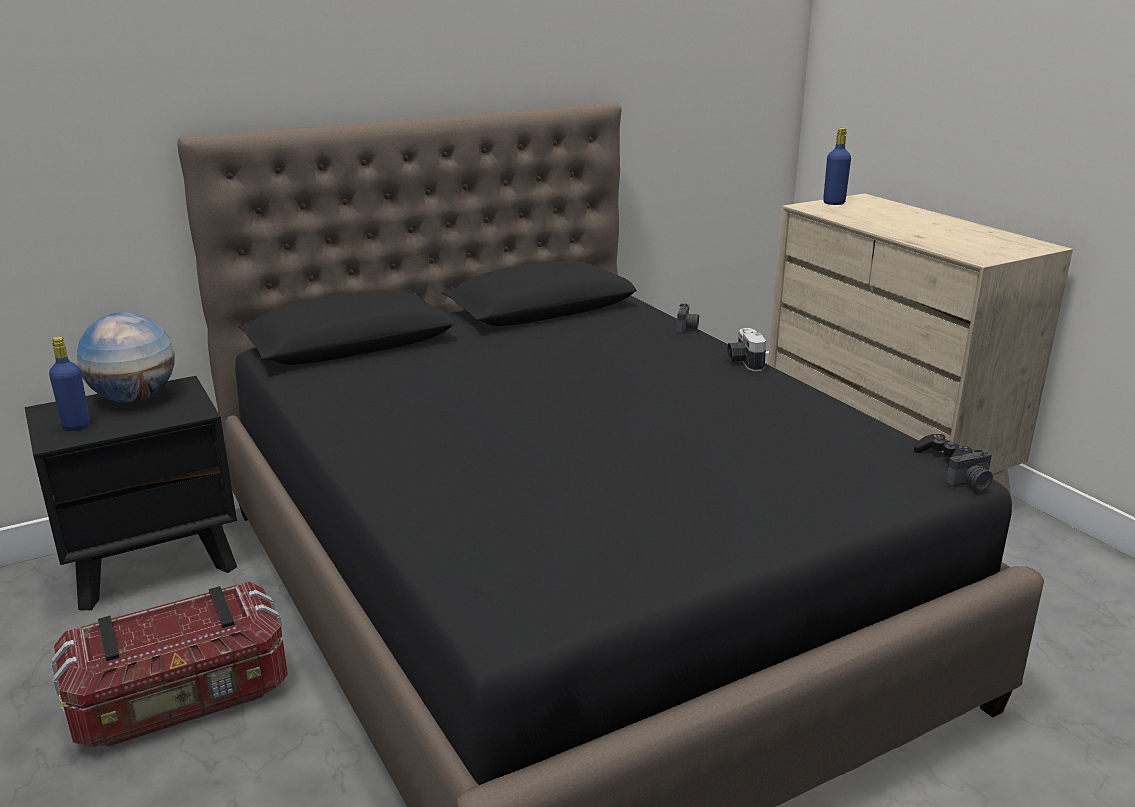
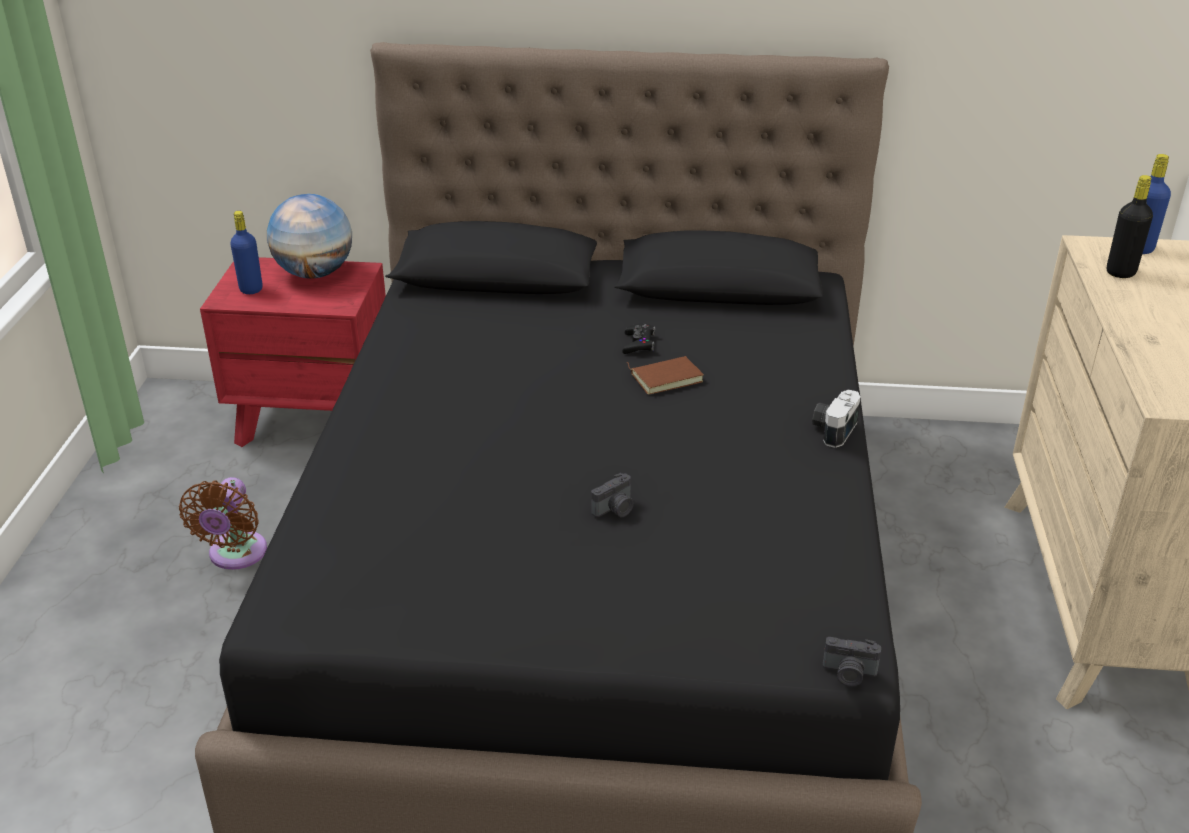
camera: 35 degrees right, 10 degrees up
(153, 562) = (315, 420): black nightstand -> red nightstand
(182, 701) = (235, 555): storage box -> brown fan
(585, 366) = (666, 377): none -> brown book
(687, 328) = (834, 362): camera -> camera (615, 509)
(845, 214) = (1120, 272): none -> black bottle
(943, 456) = (869, 631): black game controller -> black game controller (638, 343)

